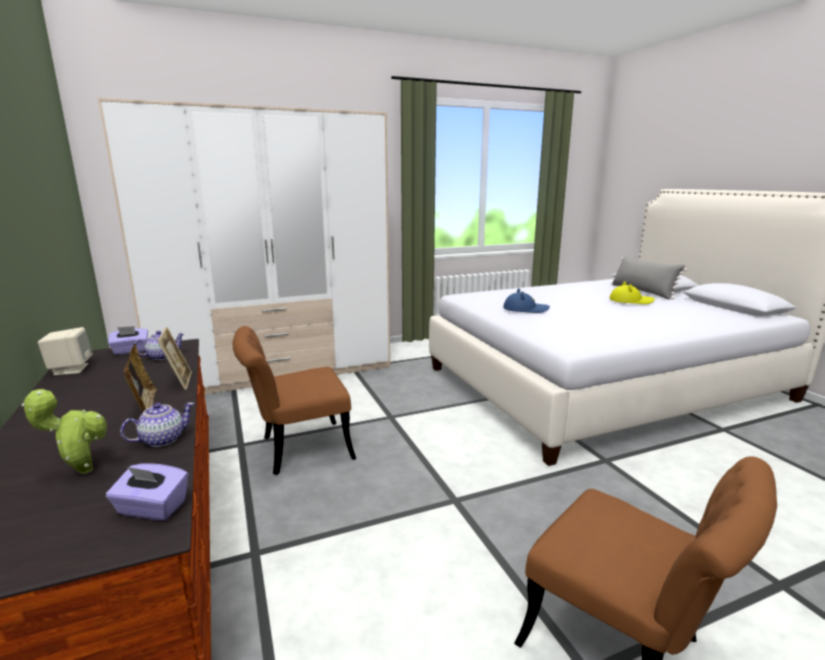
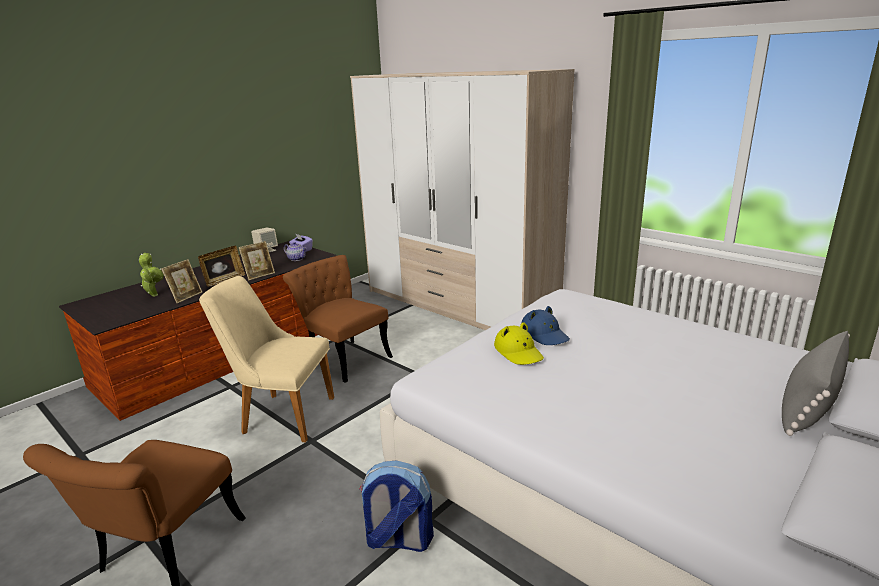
camera: 65 degrees right, 5 degrees up
(152, 509) = (122, 317): purple tissue box -> none
(162, 439) = (186, 297): teapot -> picture frame
(381, 515) = (280, 415): none -> beige chair
(628, 479) = (398, 540): none -> backpack
(630, 301) = (704, 397): yellow hat -> yellow hat (518, 352)

